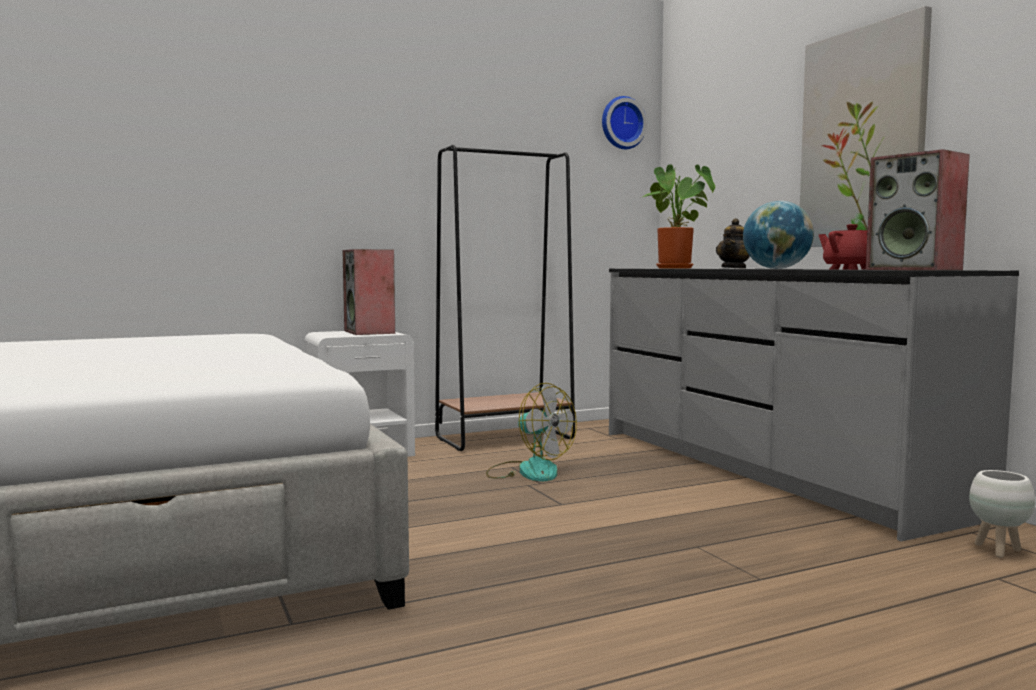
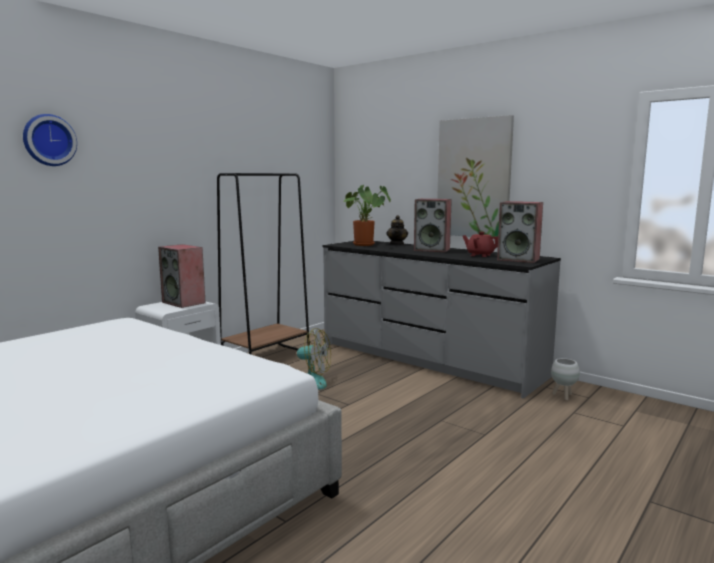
camera: 25 degrees left, 5 degrees up
(621, 123) = (314, 147): wall clock -> wall clock (48, 140)
(777, 268) = (432, 250): globe -> speaker

